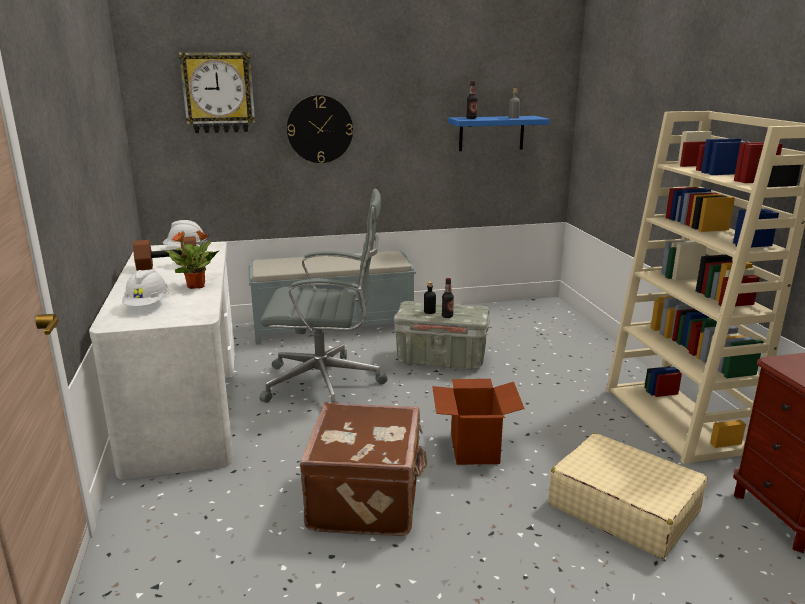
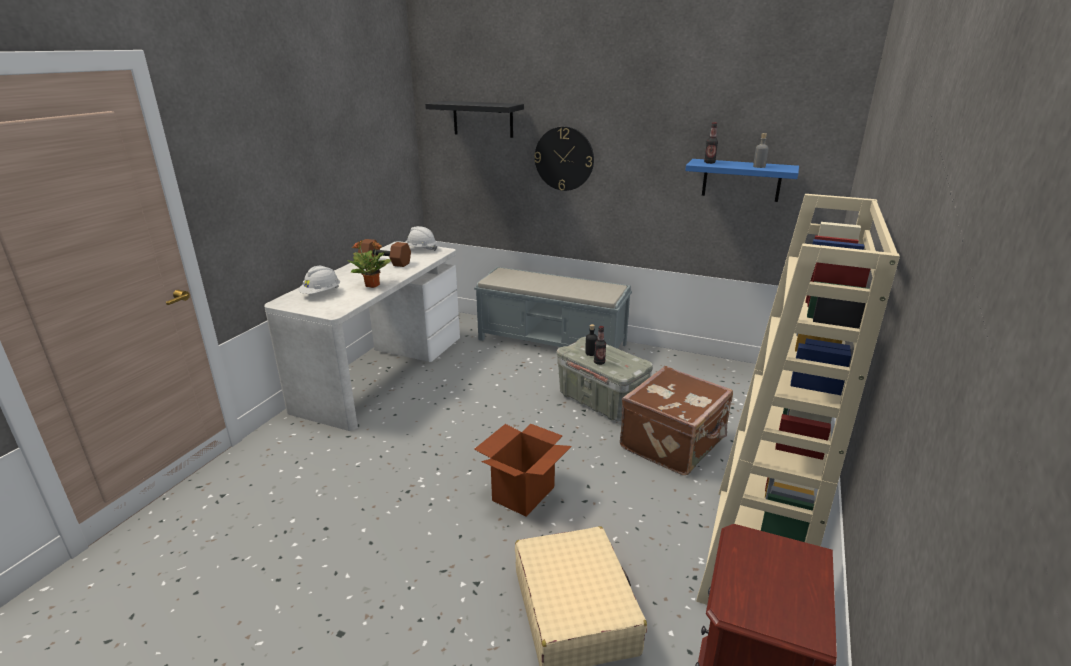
camera: 35 degrees right, 5 degrees up
(218, 93) = (483, 119): wall clock -> black shelf
(326, 383) = (486, 390): grey office chair -> none
(368, 498) = (399, 497): brown suitcase -> brown suitcase (674, 444)

